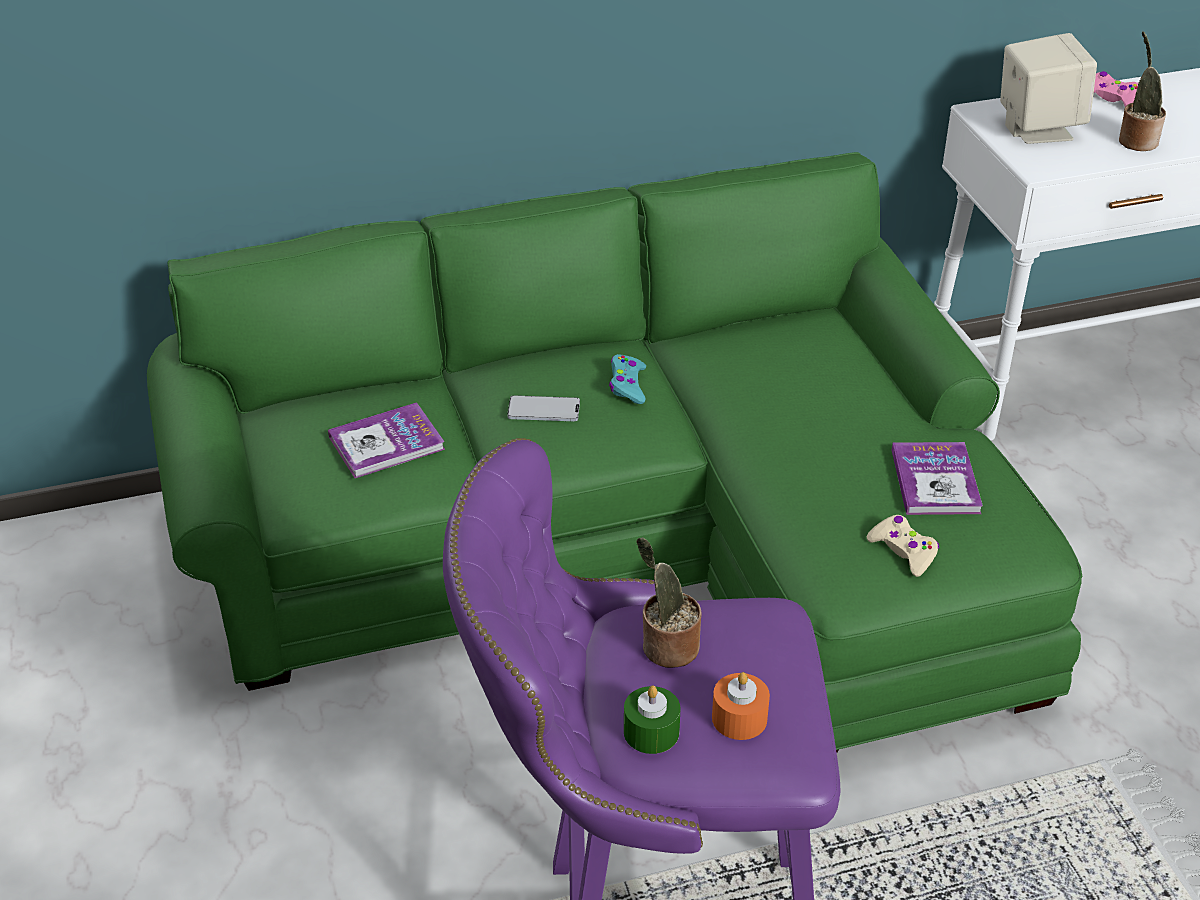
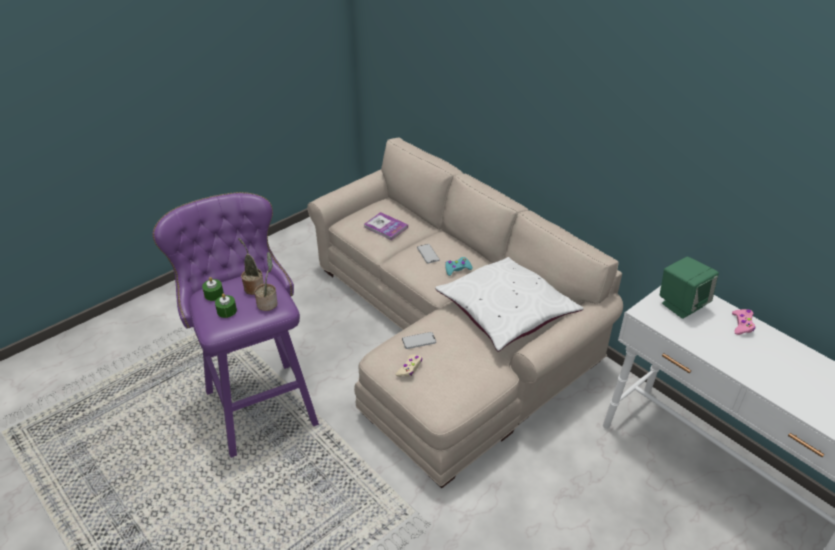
camera: 65 degrees right, 0 degrees up
(629, 546) = (449, 333): green sofa -> beige sofa
(739, 718) = (227, 311): orange candle -> green candle
(796, 368) = (507, 310): none -> white pillow
(824, 512) = (419, 341): none -> phone
(935, 481) = (460, 368): book -> none
(1037, 128) = (681, 305): beige speaker -> green speaker
(1136, 140) = (706, 341): potted plant -> potted plant (268, 303)

